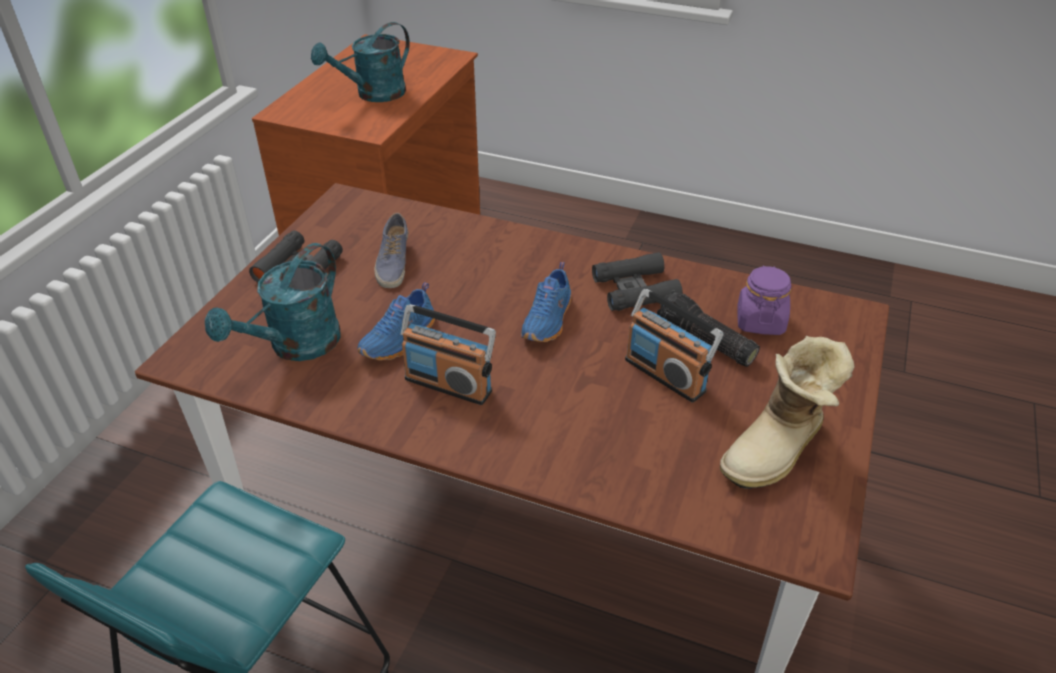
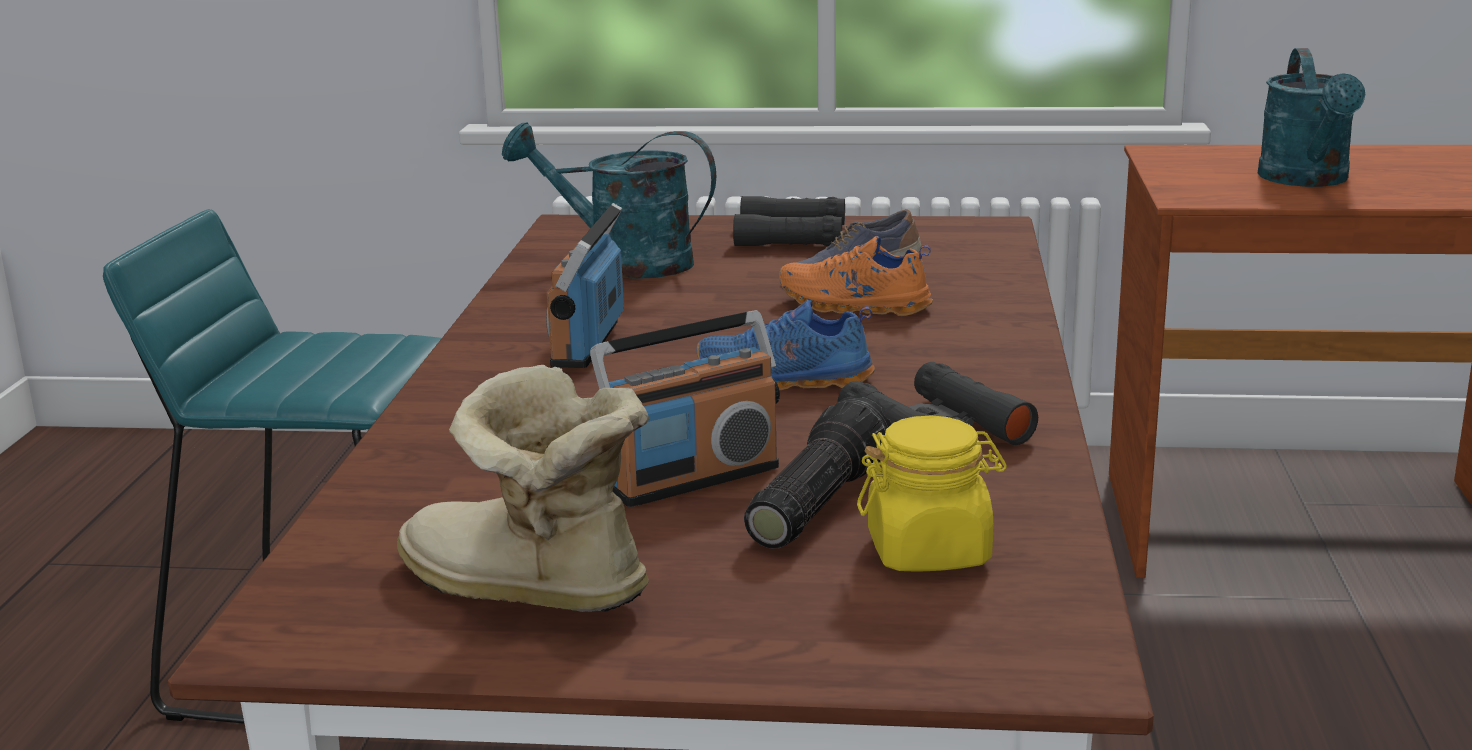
camera: 75 degrees right, 20 degrees down
(373, 95) = (1308, 180): turquoise watering can -> turquoise watering can turned 120 degrees counterclockwise
(400, 339) = (671, 305): blue shoe -> none
(448, 274) = (853, 306): none -> orange shoe
(665, 375) = (693, 479): radio -> radio turned 150 degrees counterclockwise
(760, 321) = (929, 551): purple jar -> yellow jar

